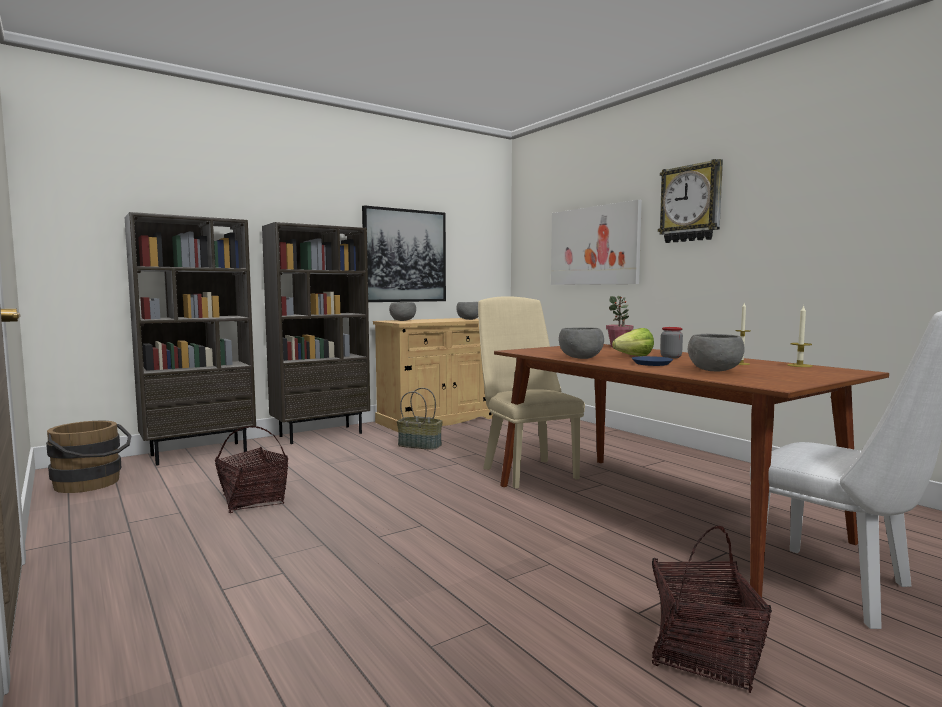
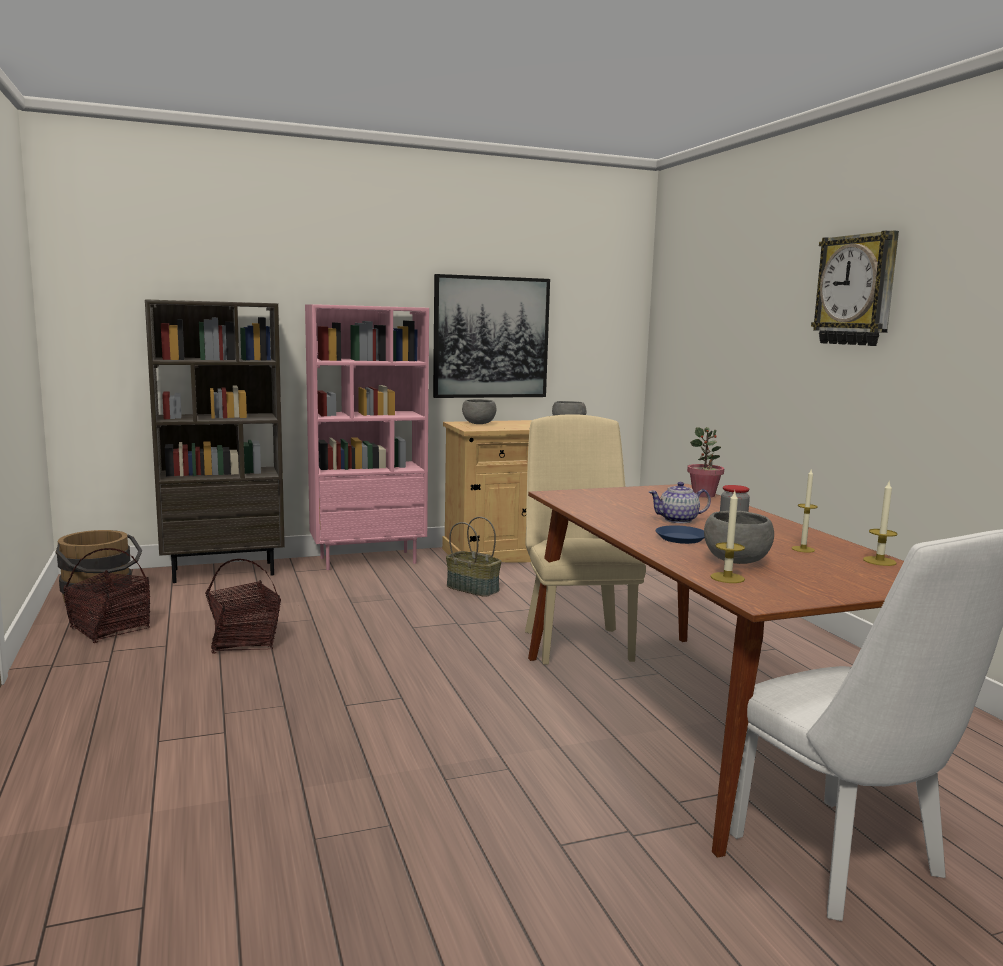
camera: 15 degrees right, 5 degrees up
(321, 434) = (368, 560): brown bookcase -> pink bookcase
(581, 358) = (609, 518): grey bowl -> none
(594, 246) = (740, 334): picture -> none
(630, 357) = (678, 520): lettuce -> teapot
(703, 654) = (592, 906): basket -> basket (109, 629)
(727, 378) = (727, 578): none -> candle

